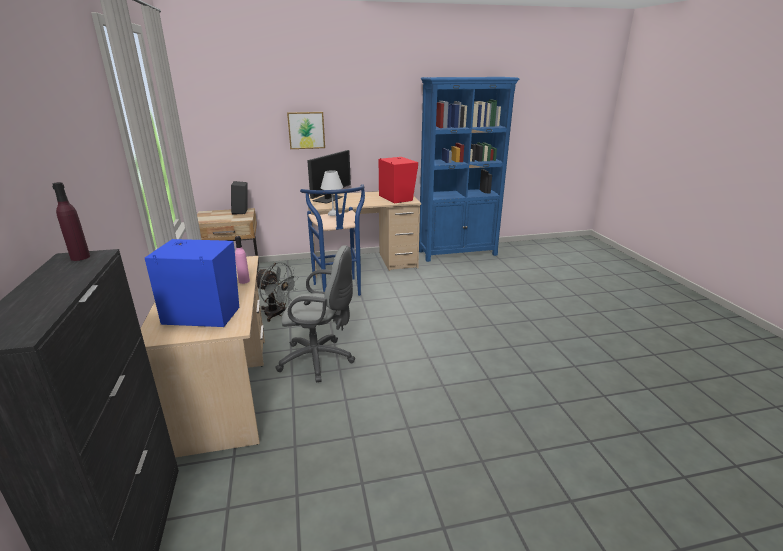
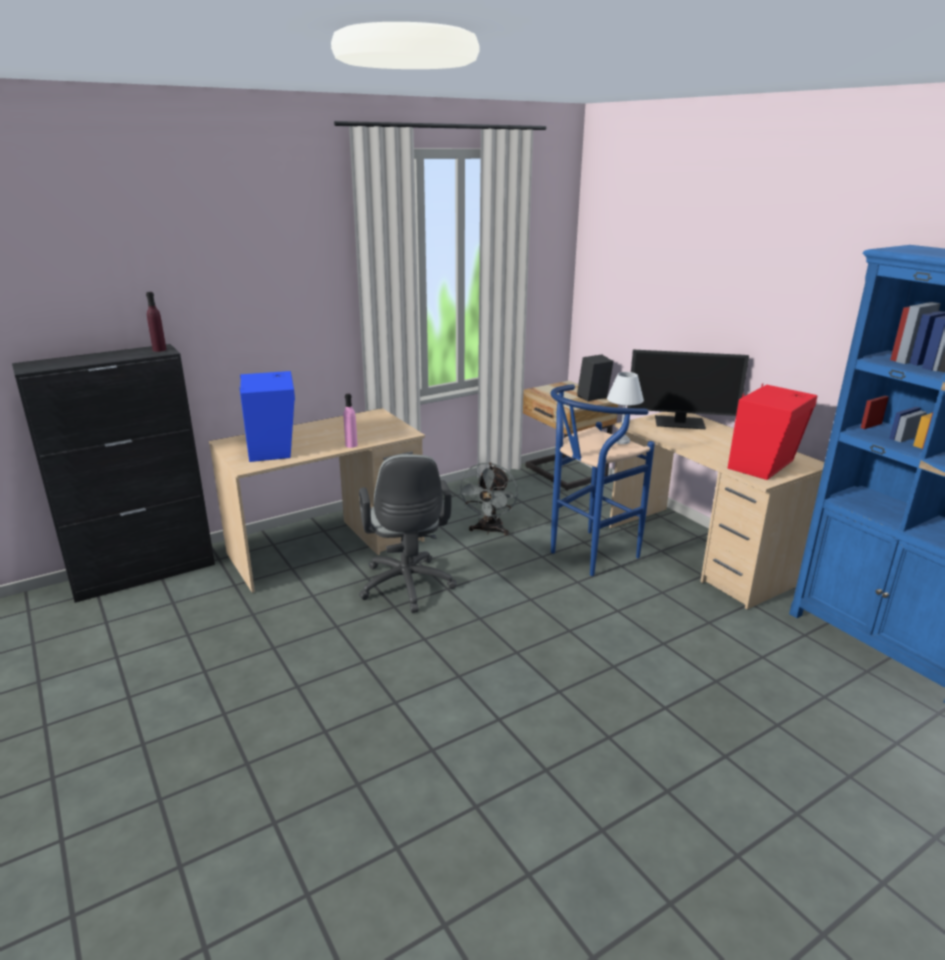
camera: 70 degrees right, 0 degrees up
(306, 130) = (701, 306): picture -> none

